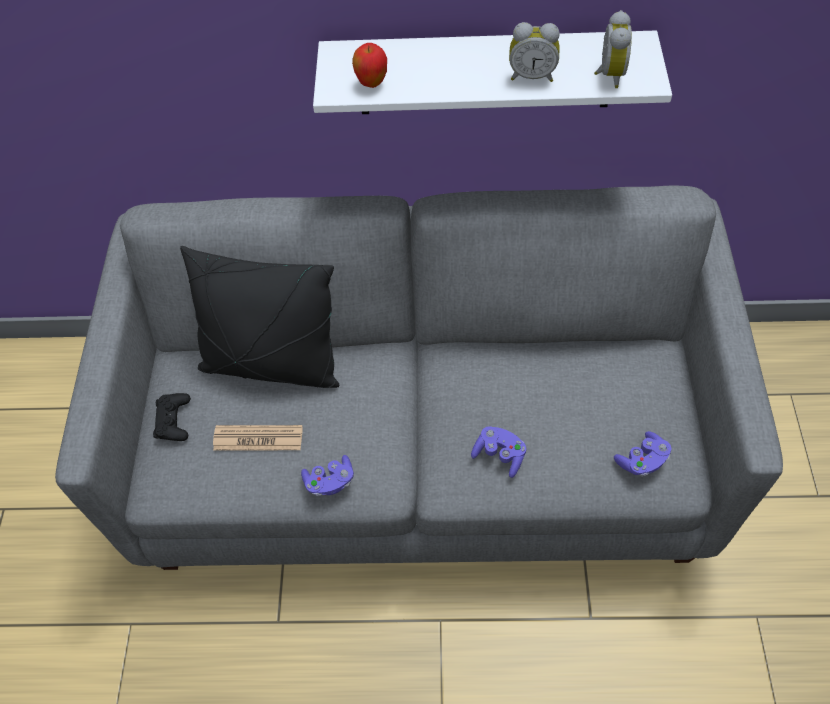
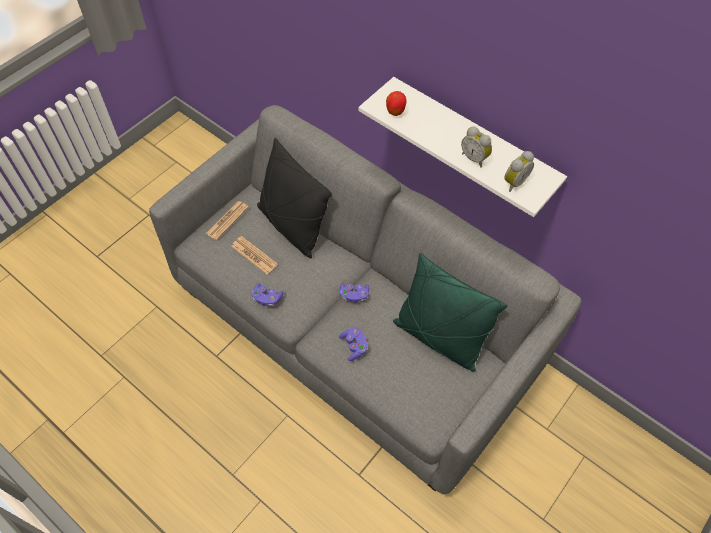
camera: 35 degrees right, 0 degrees up
(173, 420) = (227, 220): black game controller -> newspaper
(585, 366) = (439, 337): none -> green pillow
(642, 460) = (420, 403): purple game controller -> purple game controller (354, 295)

